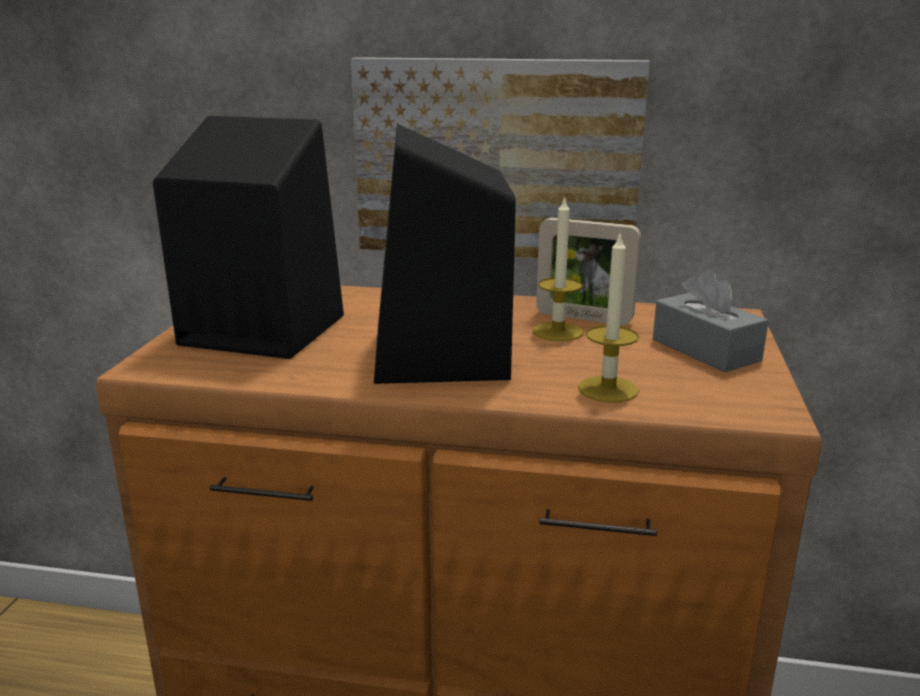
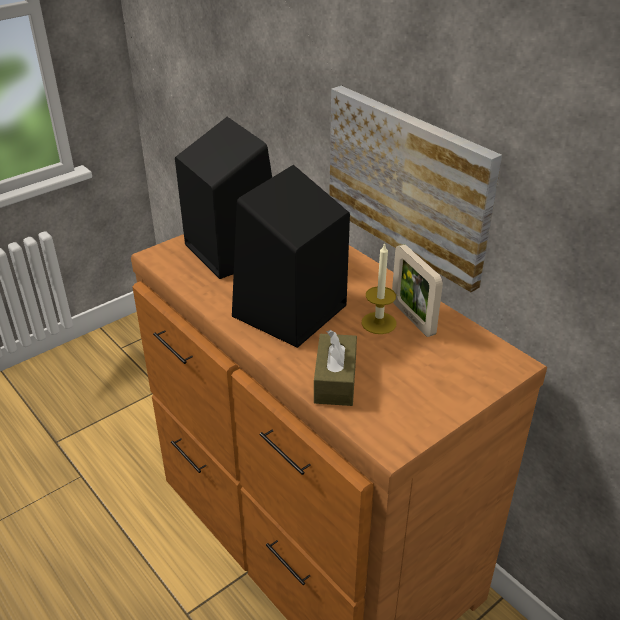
camera: 40 degrees right, 15 degrees up
(608, 389) = (335, 380): candle -> brown tissue box
(705, 350) = (440, 381): grey tissue box -> none

